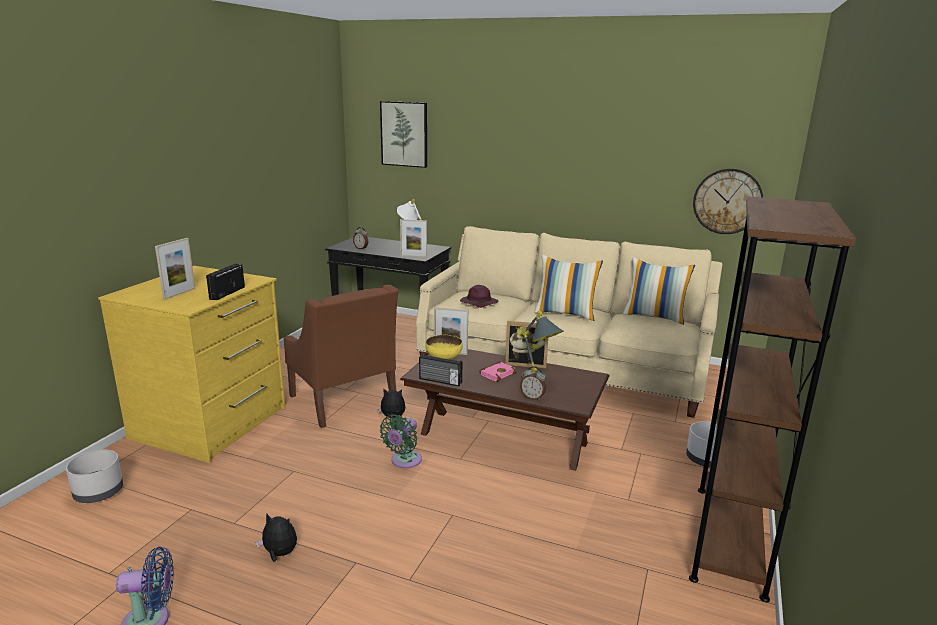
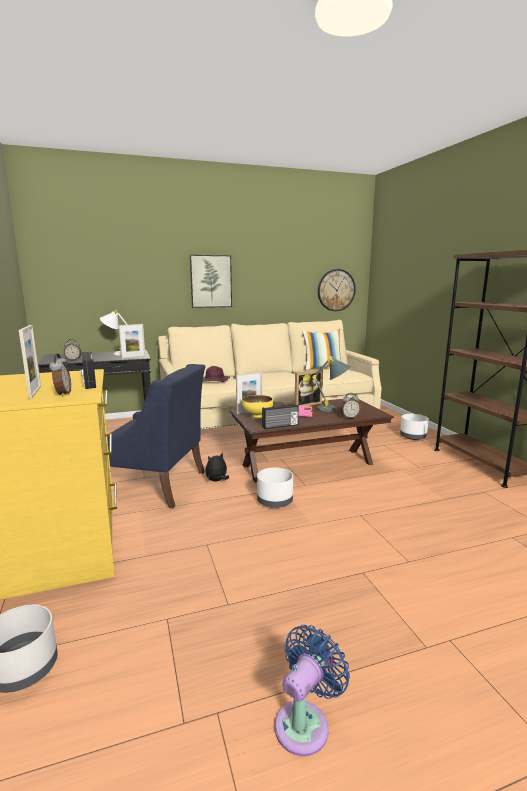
camera: 40 degrees left, 5 degrees down
(186, 300) = (62, 394): none -> alarm clock
(279, 554) = (306, 601): plush toy -> none
(343, 400) = (157, 485): brown armchair -> blue armchair
(404, 134) = (88, 254): picture -> picture (211, 281)
(404, 461) = (275, 501): green fan -> white planter
(565, 314) = (278, 375): pillow -> none

